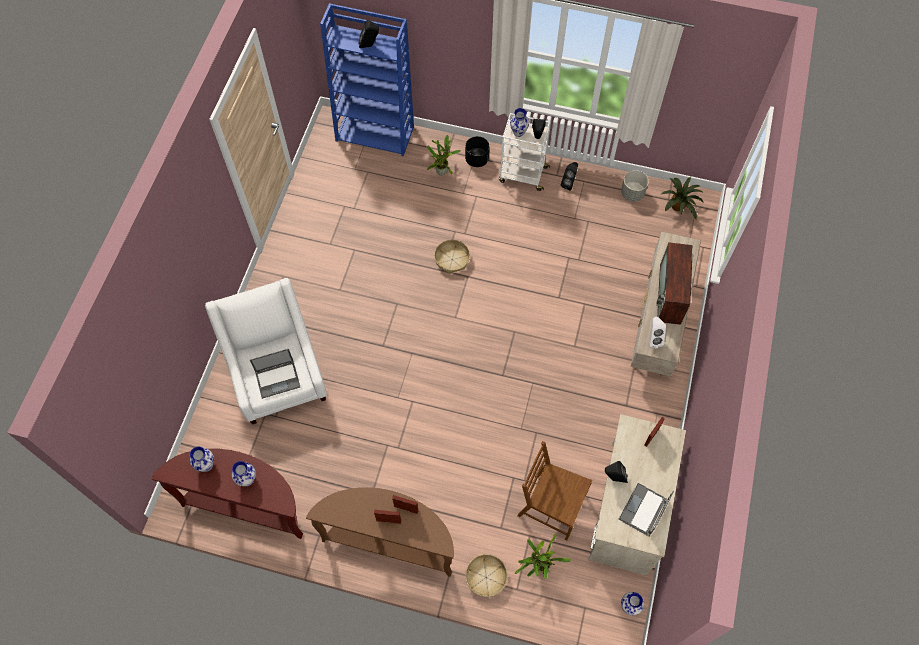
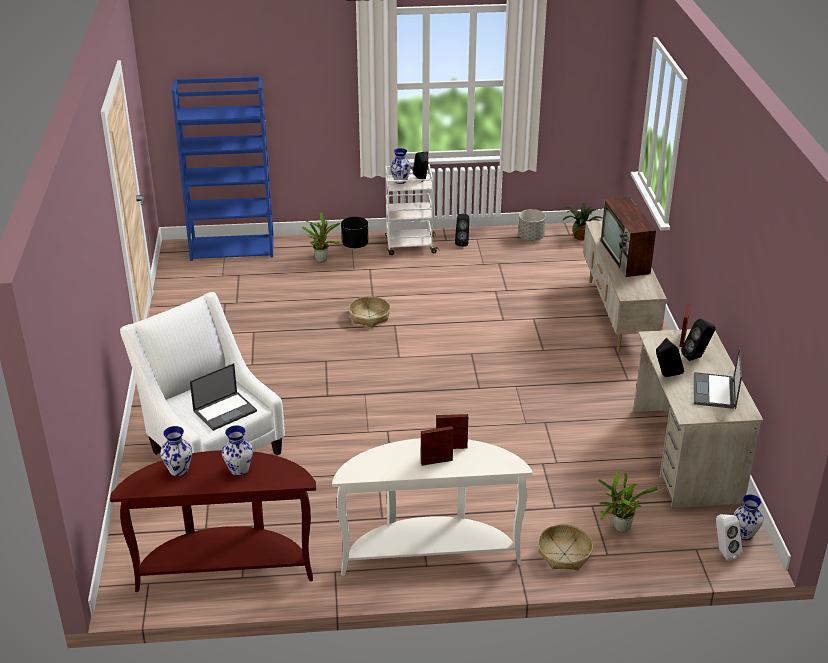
camera: 20 degrees left, 30 degrees down
(369, 46) = (226, 113): black speaker -> black speaker (696, 357)
(391, 541) = (429, 553): brown console table -> white console table
(550, 506) = (599, 475): brown chair -> none
(653, 339) = (630, 288): white speaker -> white speaker (723, 552)

